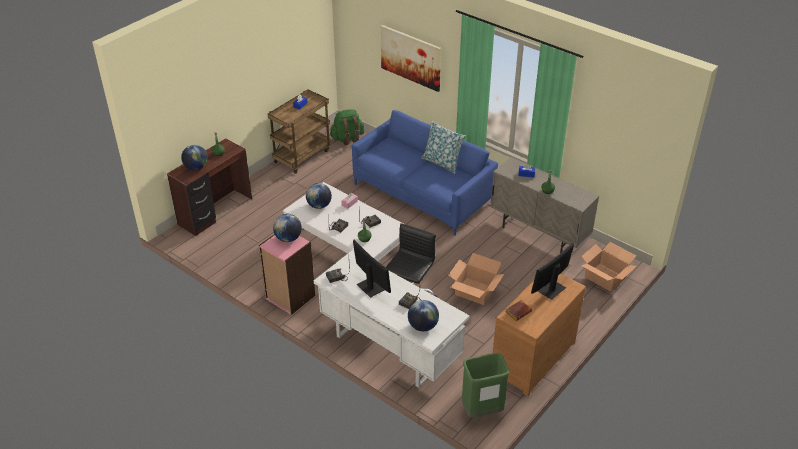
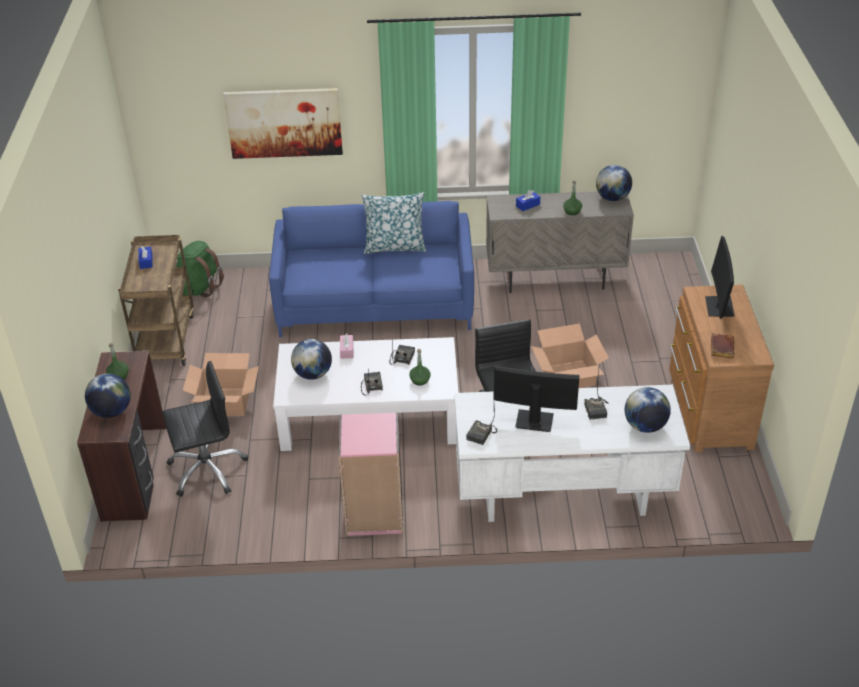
camera: 40 degrees left, 0 degrees up
(245, 229) = (207, 469): none -> black office chair
(288, 238) = (365, 424): globe -> globe (612, 198)
(482, 410) = (734, 494): green trash can -> none
(605, 277) = (669, 285): cardboard box -> cardboard box (225, 401)

